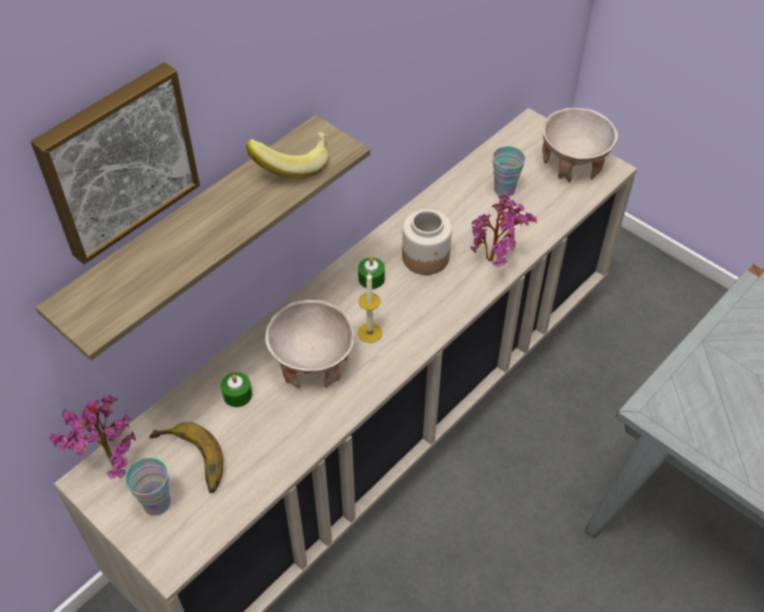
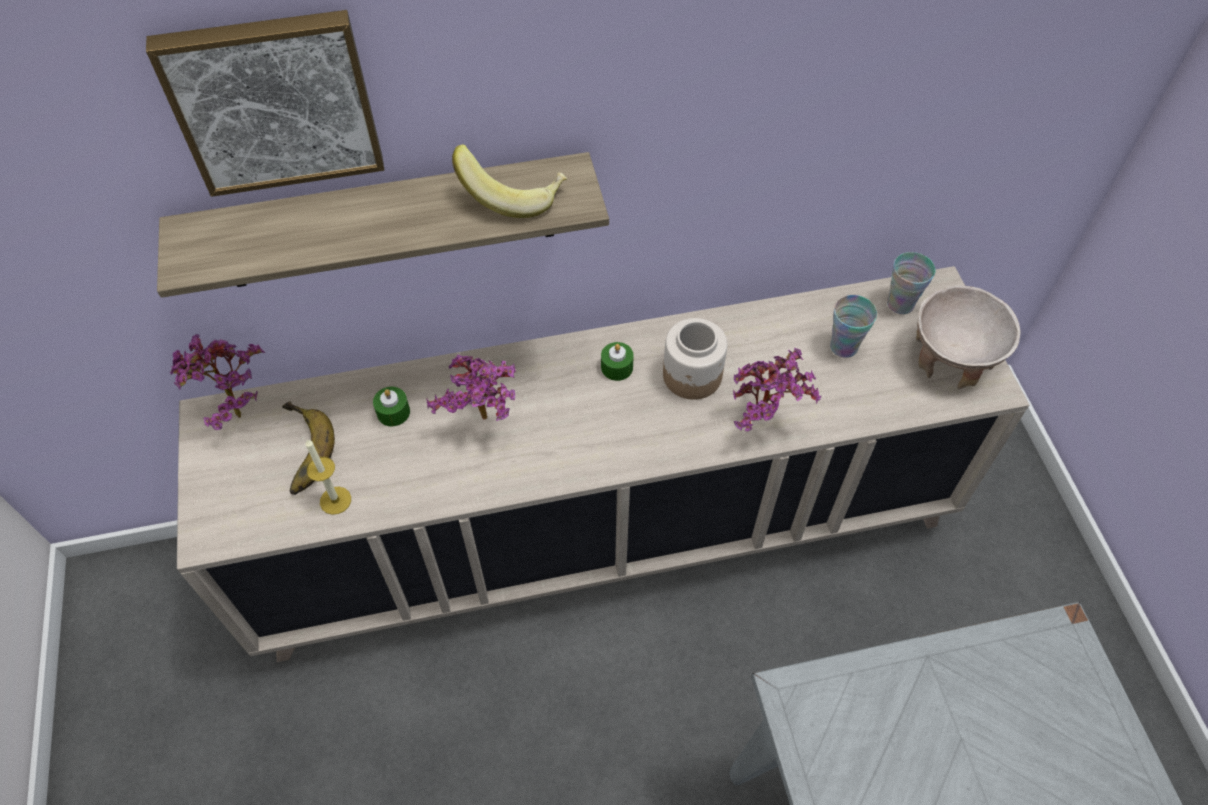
camera: 35 degrees right, 5 degrees up
(157, 503) = (241, 473): cup -> cup (900, 304)
(312, 363) = (486, 423): beige bowl -> potted plant
(370, 332) = (567, 424): candle -> candle (335, 500)

